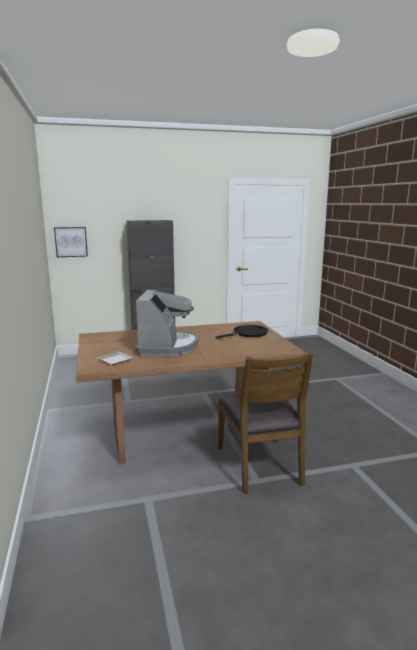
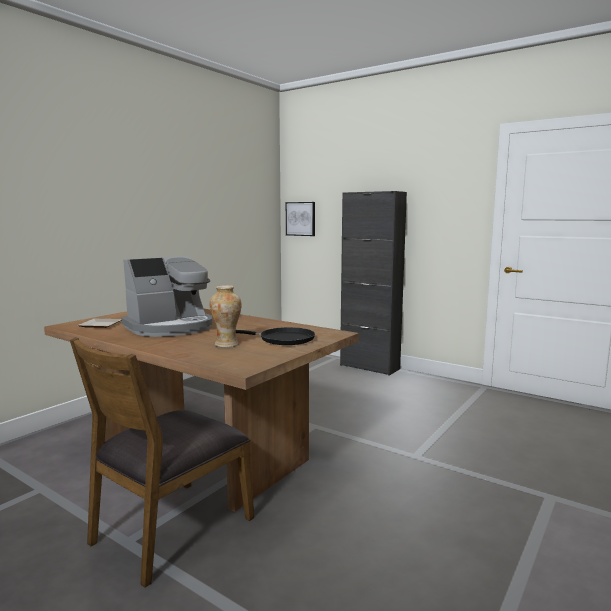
camera: 50 degrees right, 5 degrees down
(237, 344) = (226, 344): none -> vase

